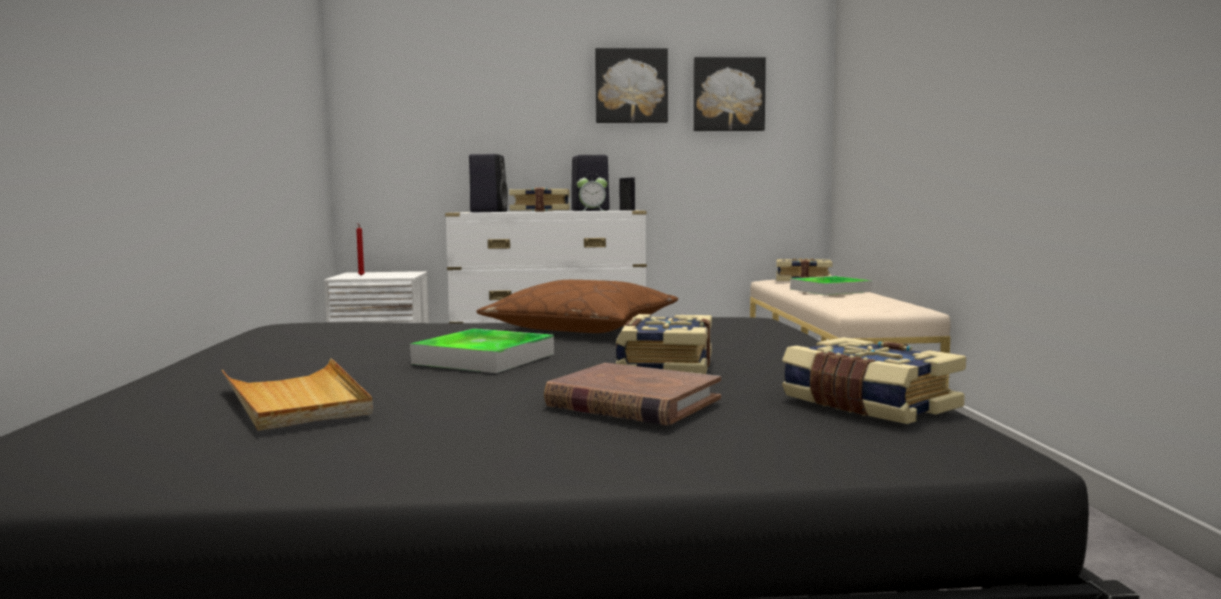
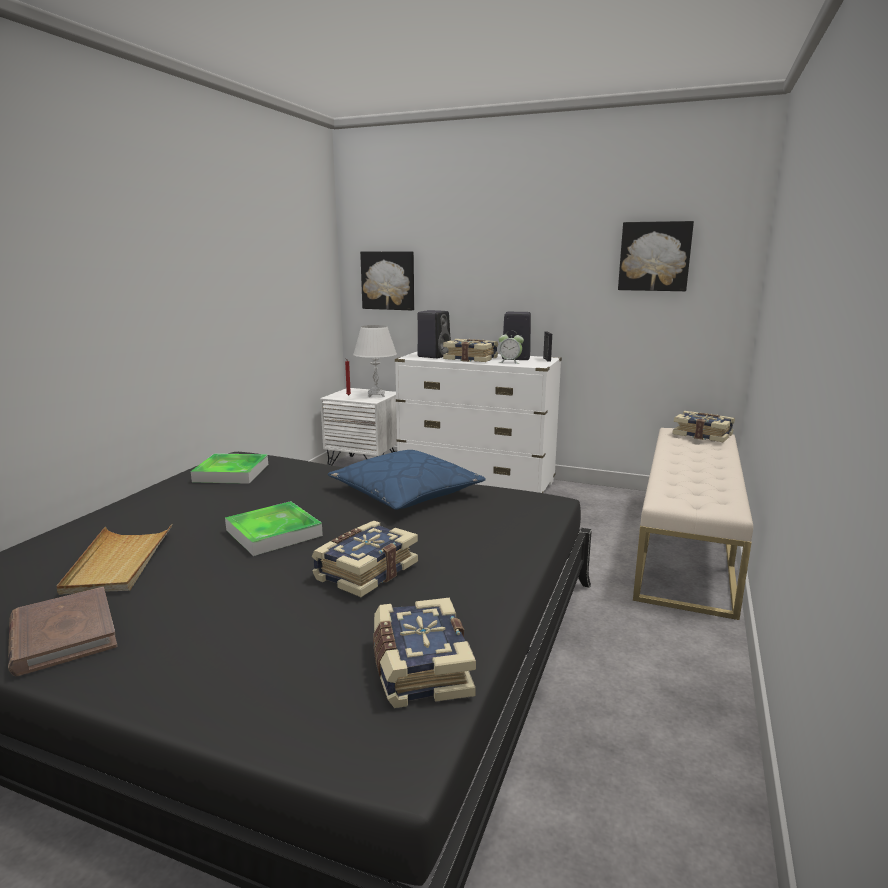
camera: 25 degrees right, 10 degrees up
(400, 273) = (376, 395): none -> white table lamp
(581, 328) = (405, 493): brown pillow -> blue pillow
(631, 86) = (565, 248): picture -> picture (388, 280)
(632, 402) = (271, 620): brown book -> brown book (63, 635)
(829, 290) = (698, 459): tray -> tray (231, 473)

